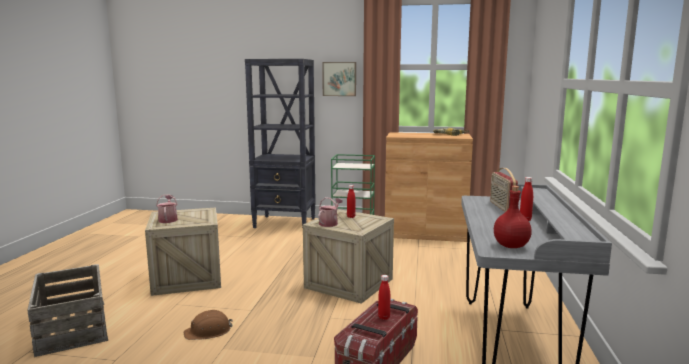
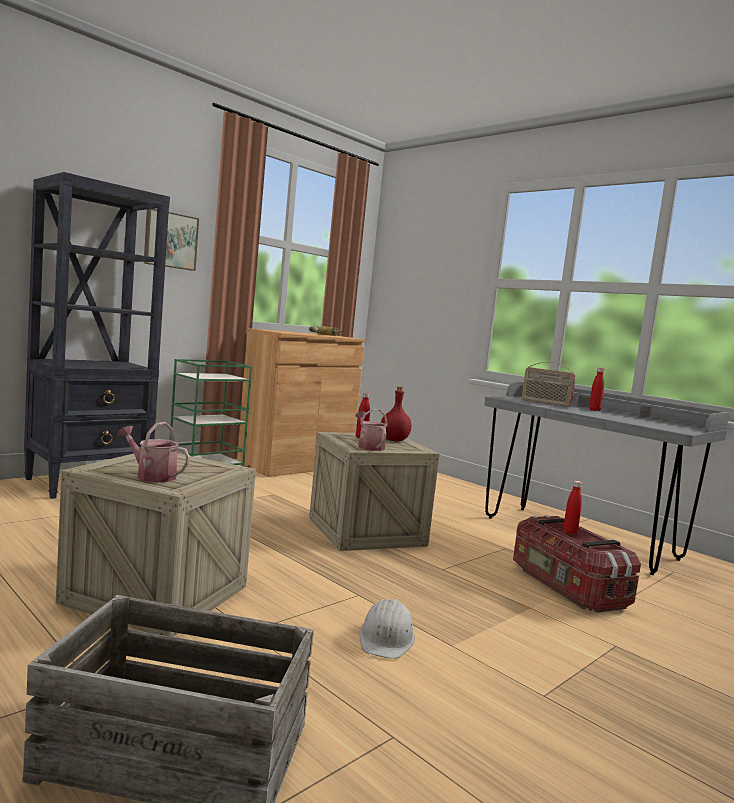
camera: 55 degrees left, 5 degrees down
(208, 331) = (386, 638): brown hard hat -> white hard hat
(511, 246) = (669, 426): red bottle -> red bottle (393, 440)

